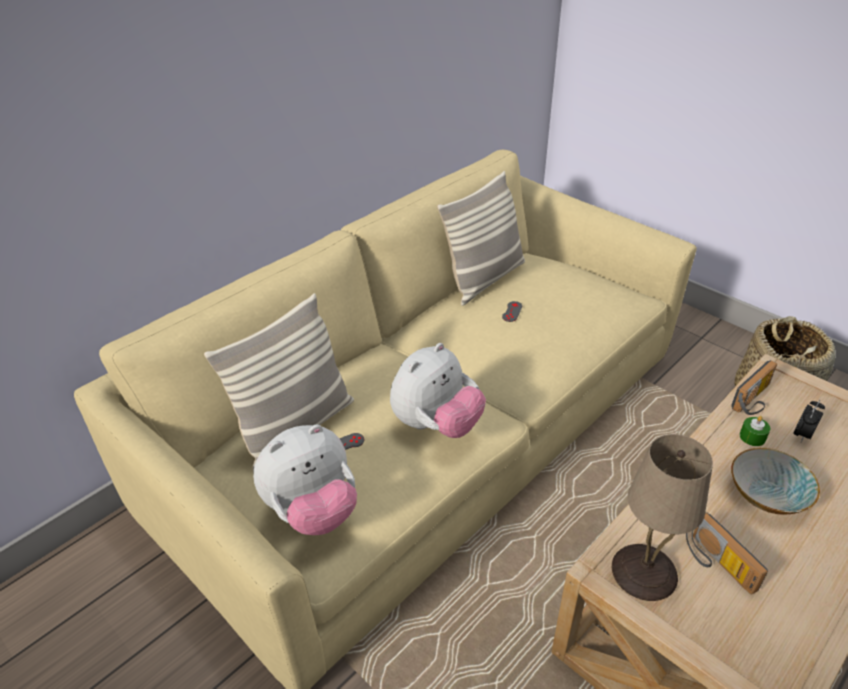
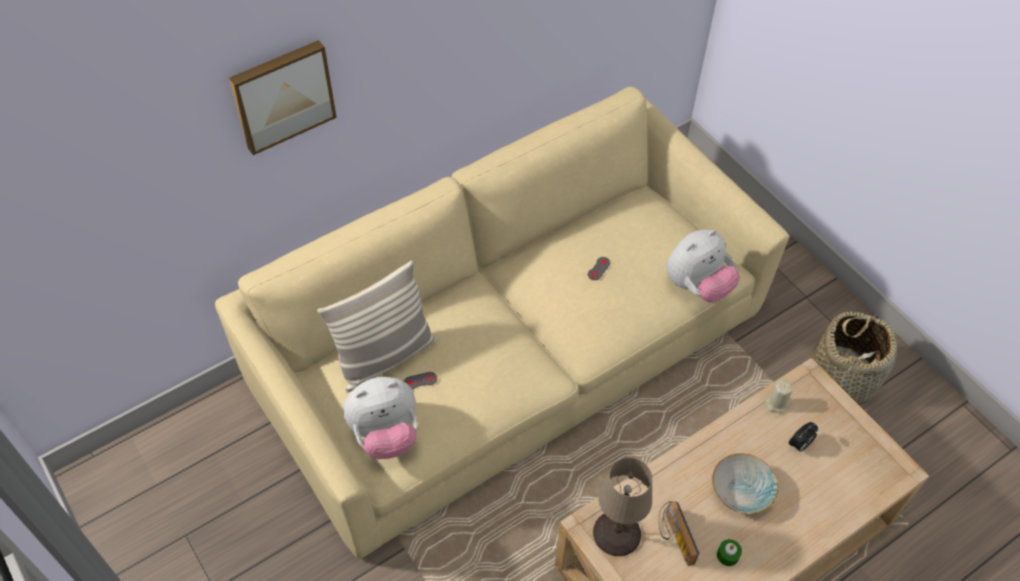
camera: 10 degrees right, 15 degrees up
(131, 88) = (282, 95): none -> picture
(436, 425) = (499, 375): plush toy -> plush toy (697, 286)
(484, 279) = (587, 222): pillow -> none
(752, 437) = (756, 438): green candle -> green candle (727, 555)
(755, 400) = (776, 404): radio -> beige candle

